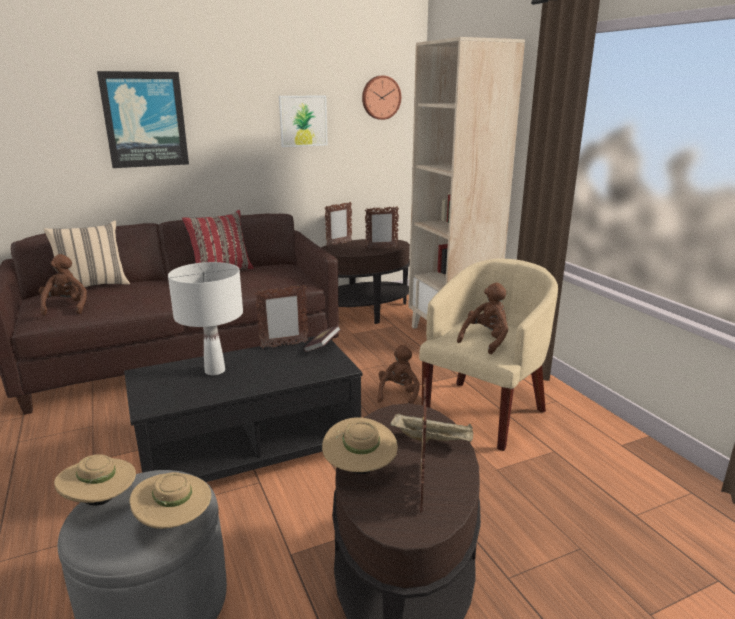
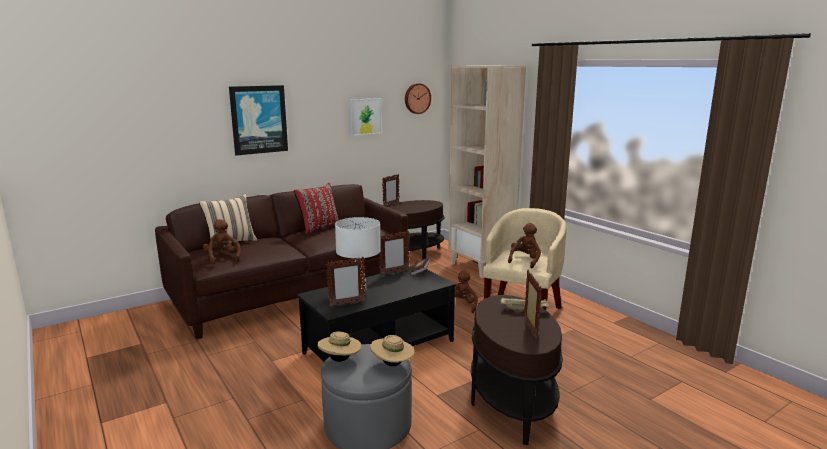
camera: 10 degrees left, 5 degrees down
(360, 469) = (492, 326): beige hat -> none
(381, 248) = (424, 207): picture frame -> picture frame (347, 304)

